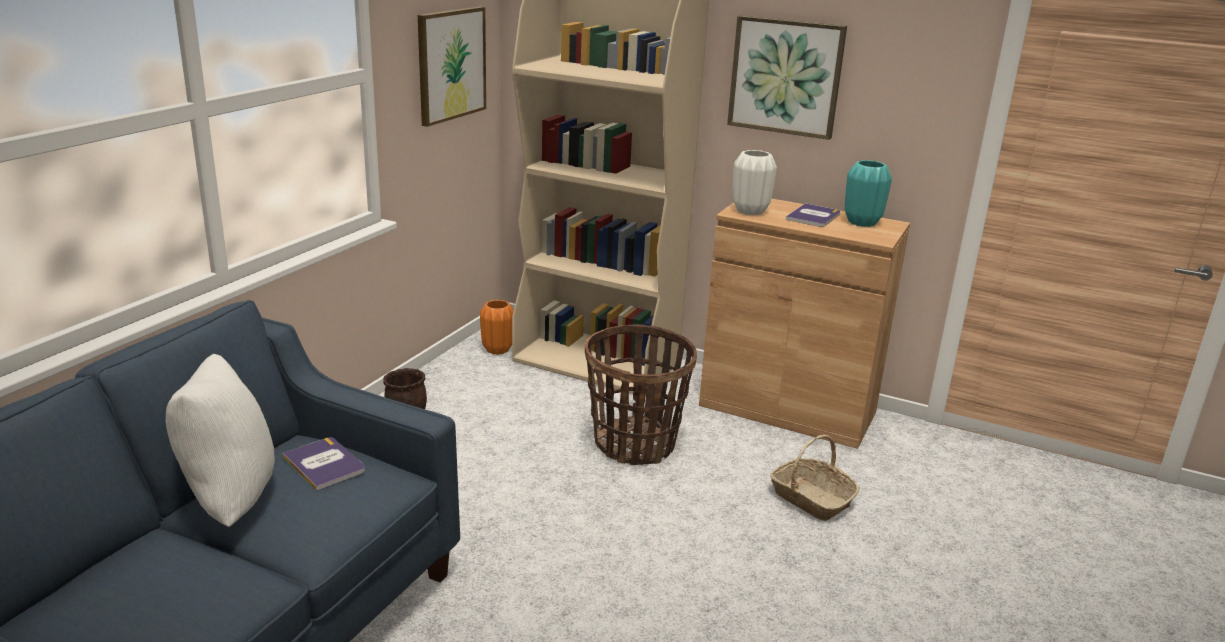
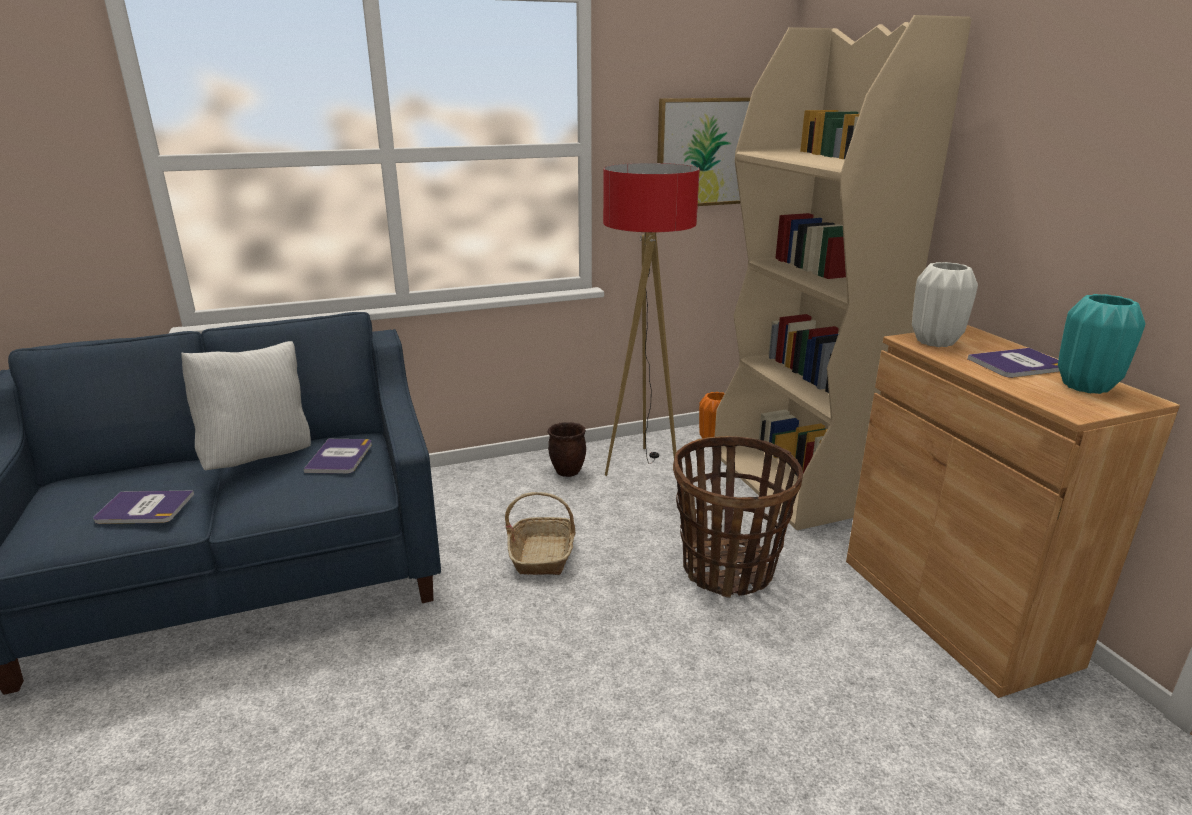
camera: 45 degrees right, 0 degrees up
(207, 592) = (144, 508): none -> book
(468, 393) = (642, 467): none -> floor lamp
(786, 76) = (1042, 172): picture -> none
(811, 498) = (853, 721): basket -> basket (542, 555)

